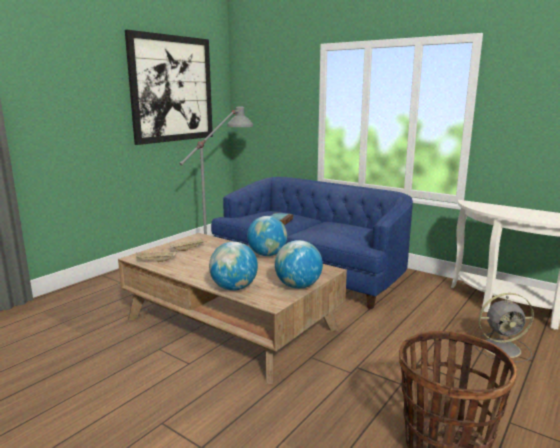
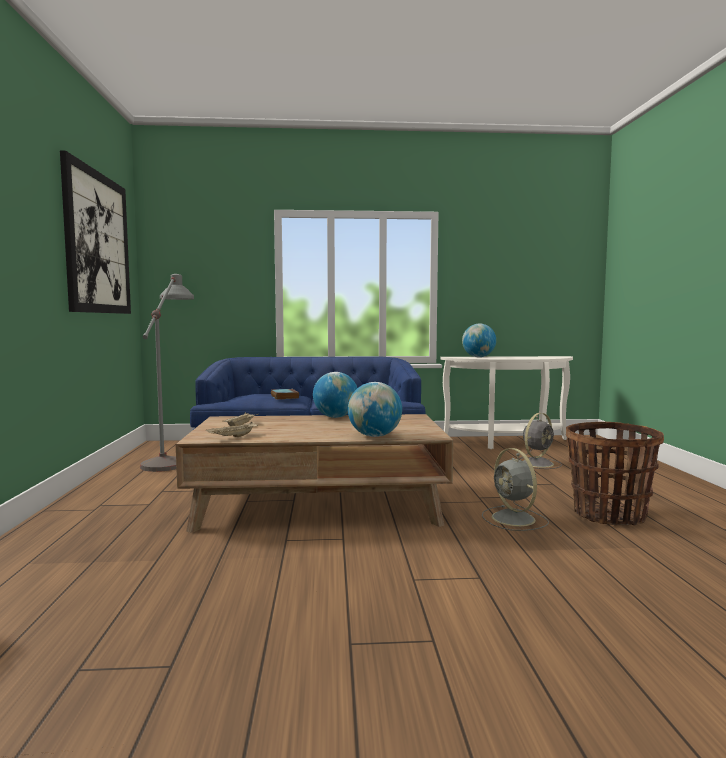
camera: 40 degrees left, 10 degrees down
(298, 286) = (422, 426): globe -> globe (478, 357)
(339, 405) = (514, 519): none -> grey fan

